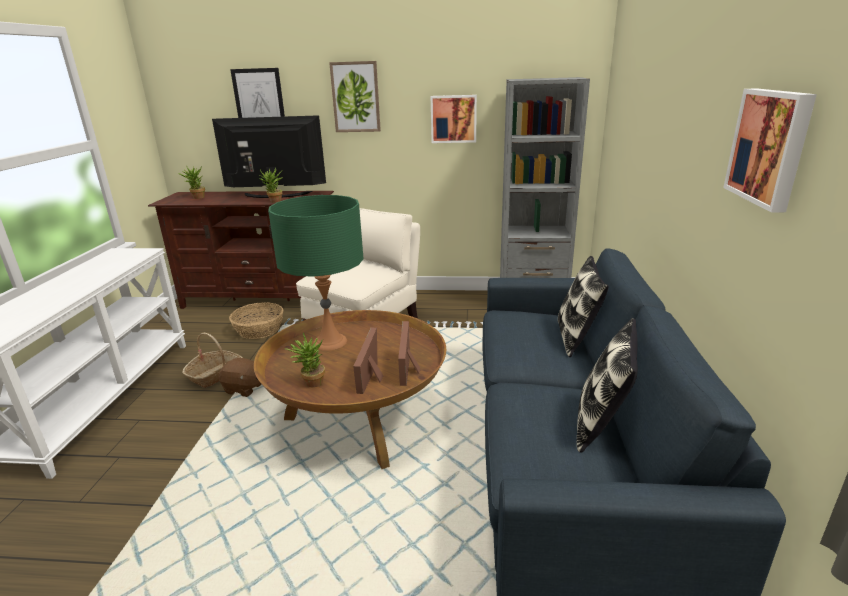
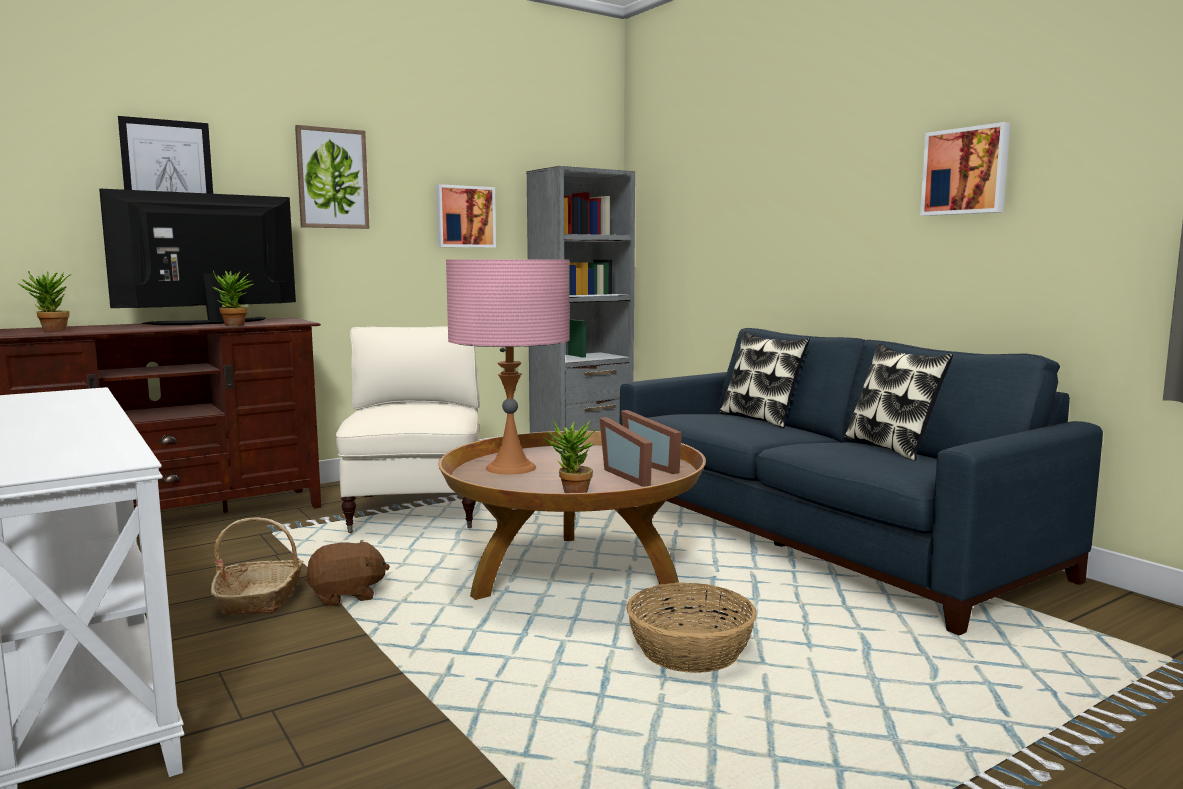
camera: 40 degrees left, 15 degrees down
(259, 329) = (239, 545): basket -> basket (689, 651)
(330, 342) = (511, 468): green table lamp -> pink table lamp

